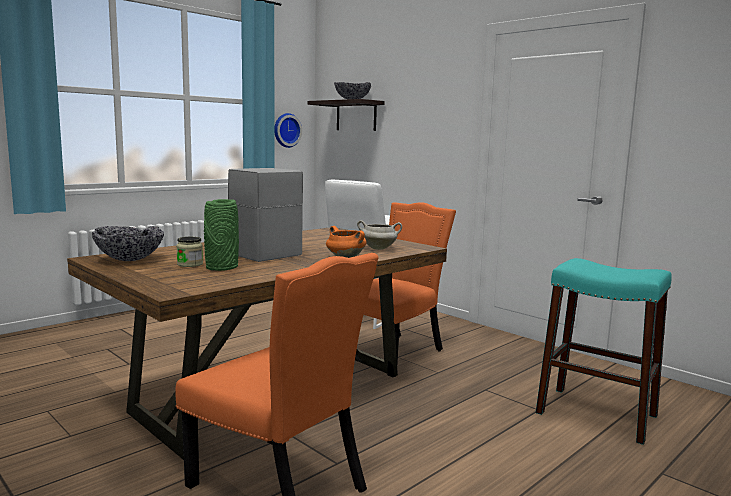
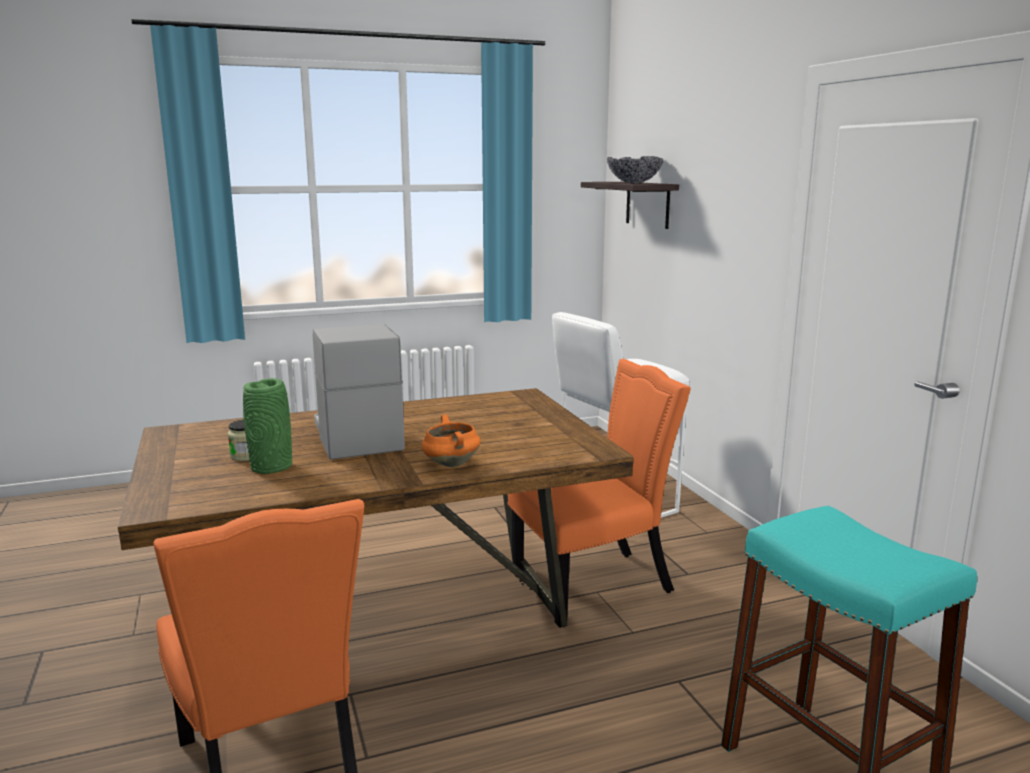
camera: 25 degrees right, 5 degrees up
(130, 260) = (198, 438): bowl -> none
(286, 130) = (557, 222): wall clock -> none
(379, 248) = (528, 446): white cooking pot -> none

